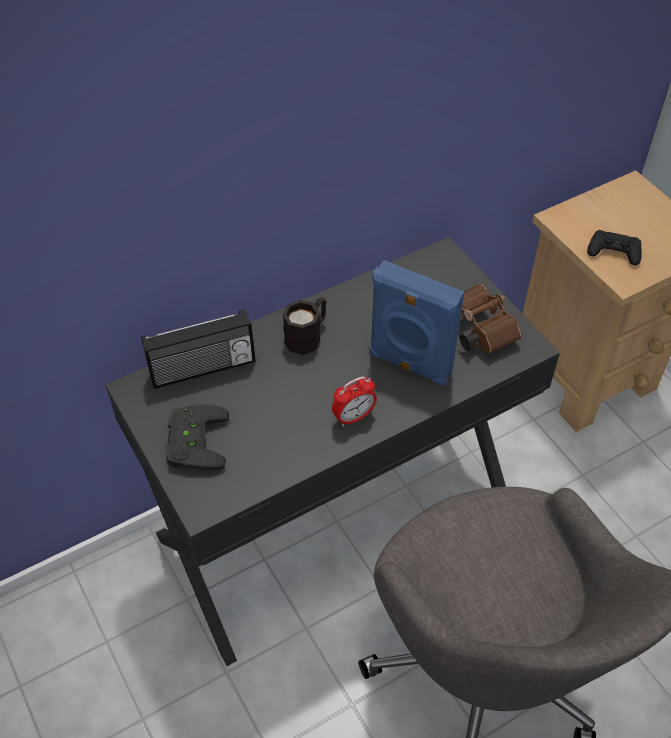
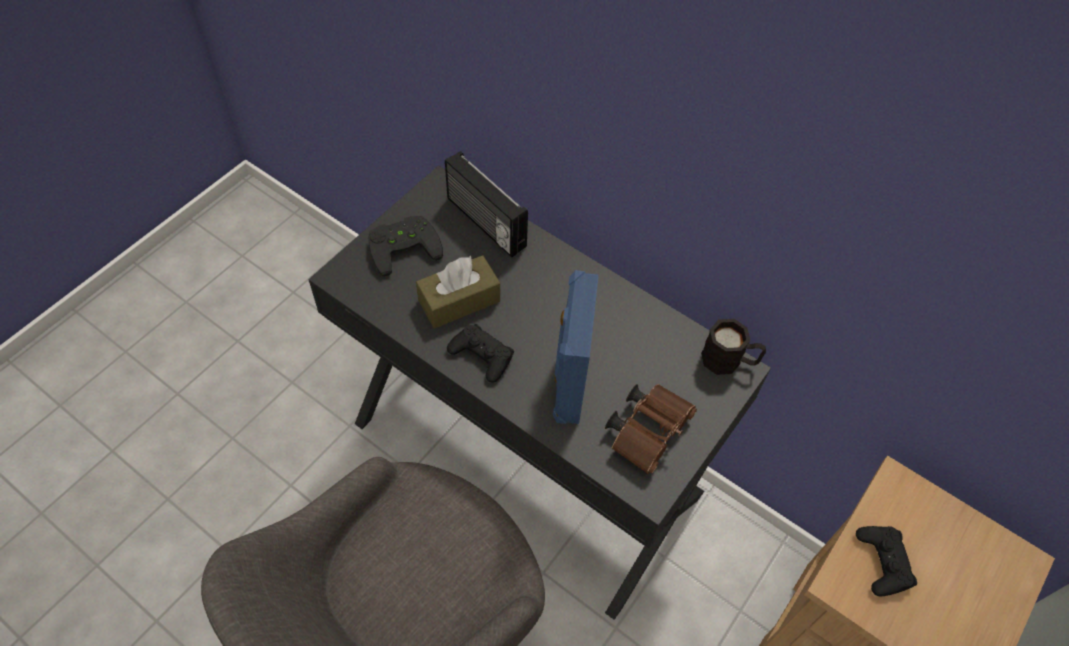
camera: 65 degrees right, 5 degrees up
(284, 416) = (459, 301): none -> brown tissue box
(307, 336) = (562, 287): black mug -> black mug (729, 361)
(353, 417) = (481, 356): alarm clock -> black game controller

